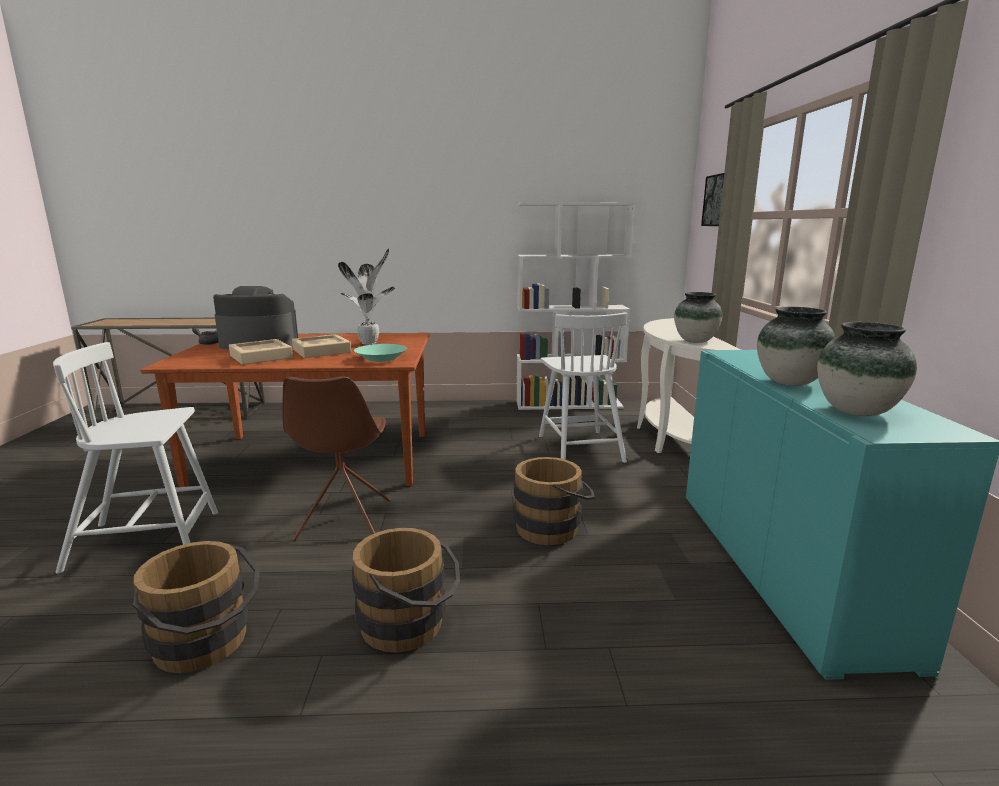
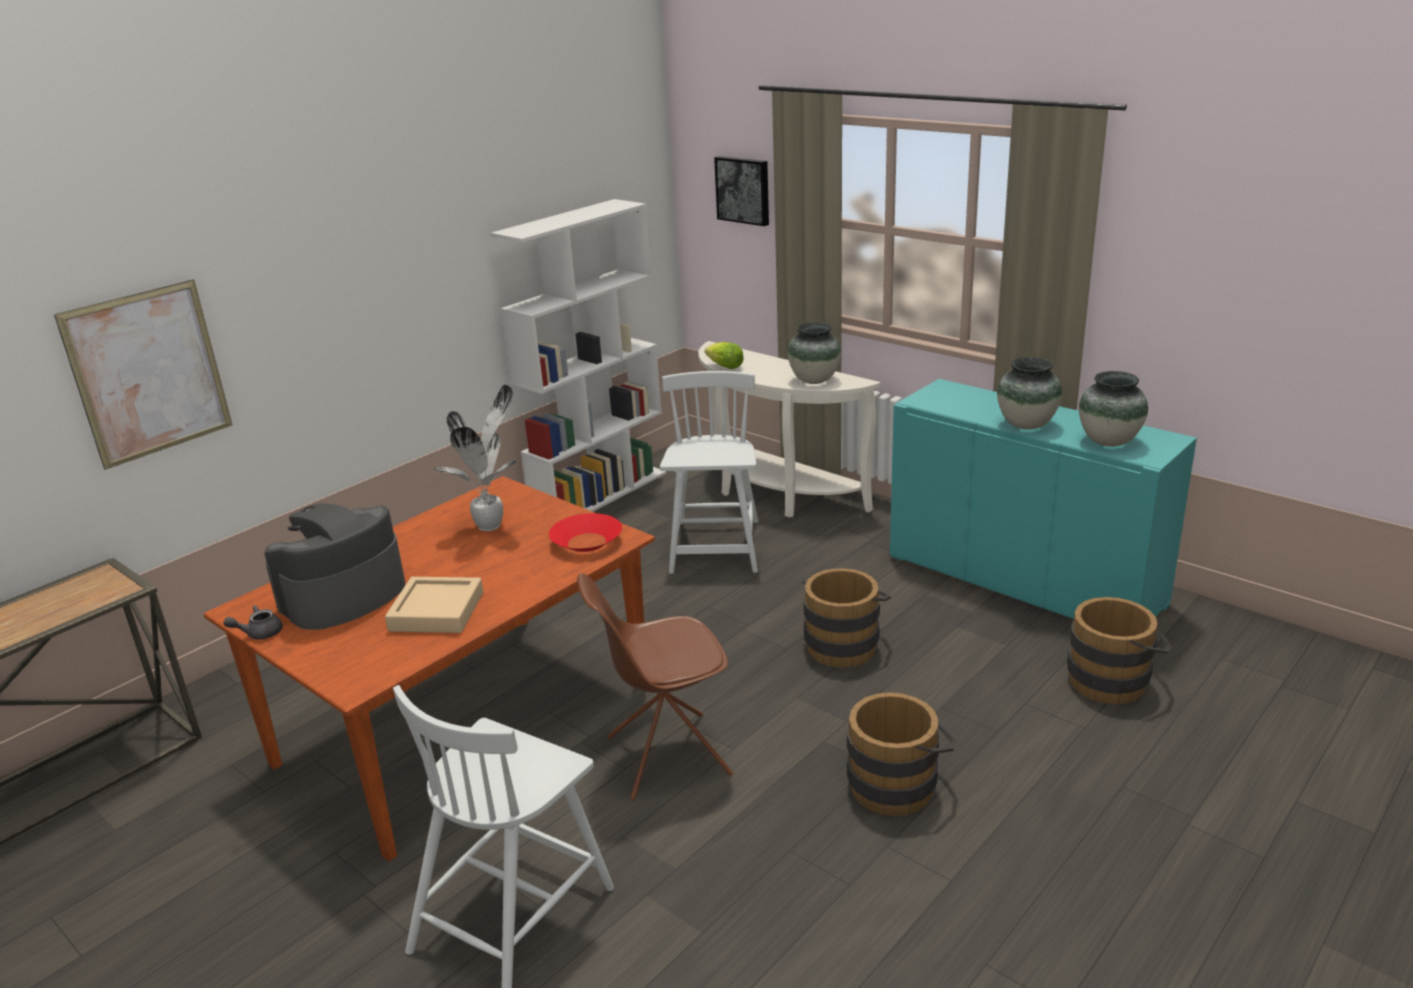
camera: 45 degrees left, 10 degrees up
(206, 645) = (798, 911): brown bucket -> brown bucket (1114, 680)
(291, 229) = (149, 373): none -> picture
(321, 351) = (478, 566): beige tray -> none
(344, 520) = (665, 756): brown chair -> brown chair turned 120 degrees clockwise
(381, 358) = (586, 542): turquoise bowl -> red bowl
(579, 448) = (716, 548): white chair -> white chair turned 120 degrees counterclockwise
(653, 326) = (725, 367): none -> lettuce

